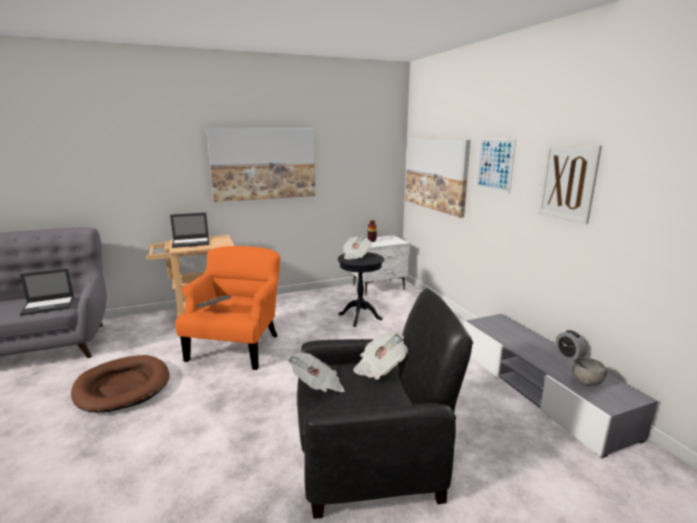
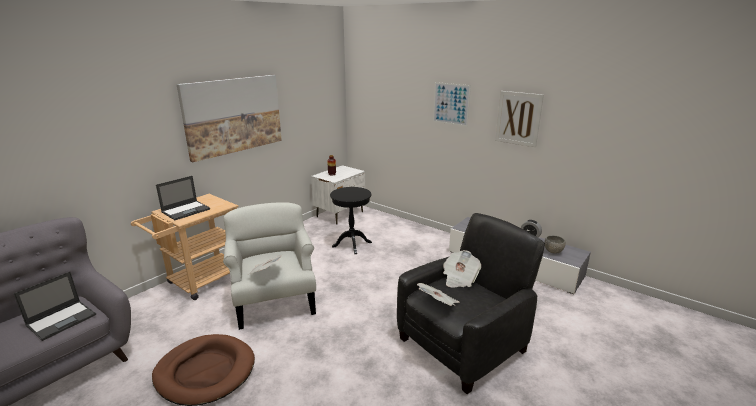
camera: 30 degrees left, 5 degrees up
(237, 346) = (274, 300): orange armchair -> white armchair
(355, 255) = (343, 192): newspaper -> none
(435, 174) = (385, 110): picture -> none

